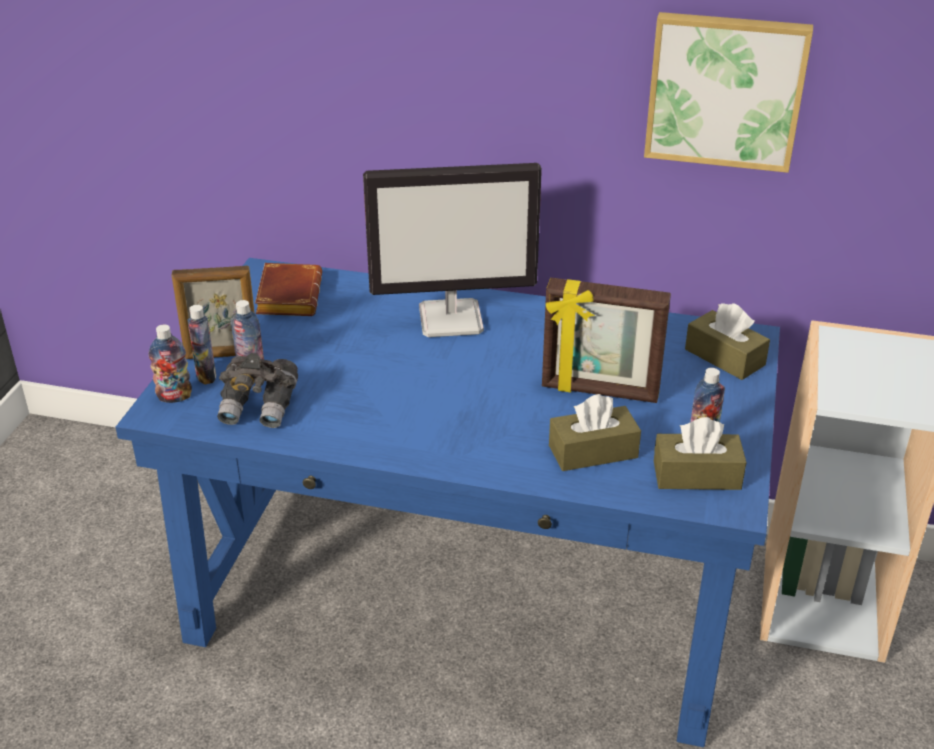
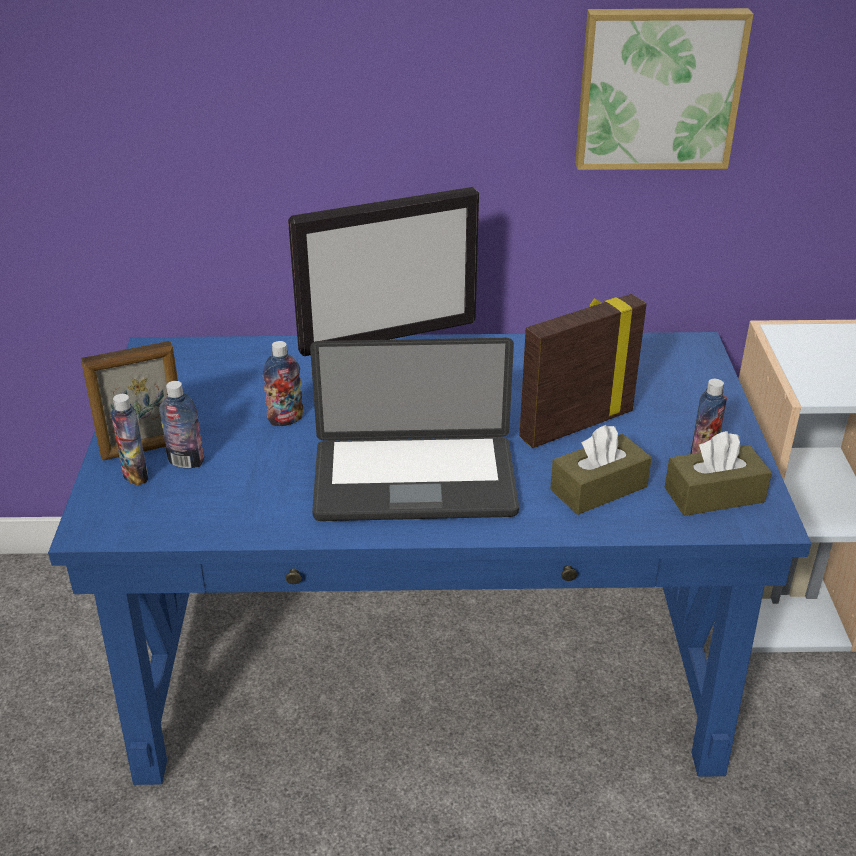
camera: 15 degrees left, 0 degrees up
(174, 397) = (107, 505): bottle -> bottle (285, 419)
(260, 407) = (213, 500): grey binoculars -> none
(287, 296) = (193, 372): brown book -> none
(433, 418) = (414, 481): none -> laptop
(599, 391) = (575, 424): picture frame -> picture frame turned 150 degrees clockwise
(724, 357) = (681, 370): brown tissue box -> none

